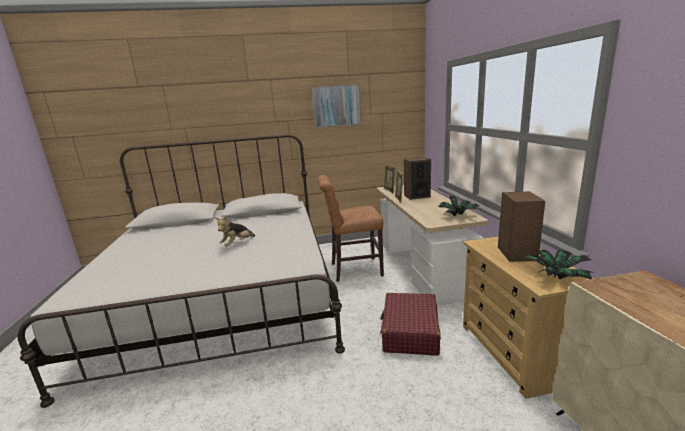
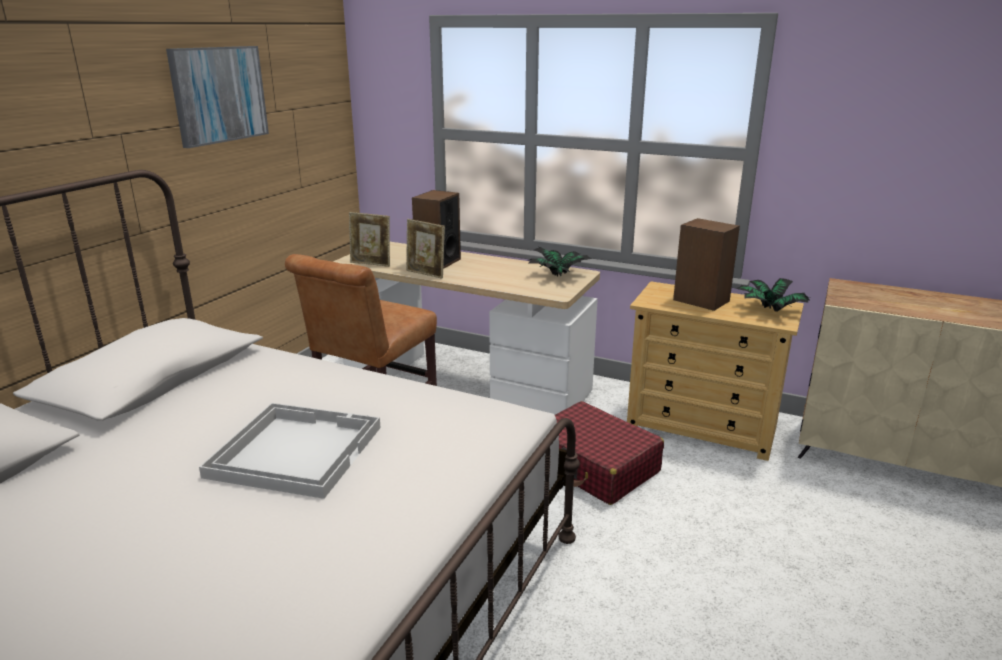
camera: 55 degrees left, 5 degrees up
(237, 244) = (295, 450): plush toy -> white tray

